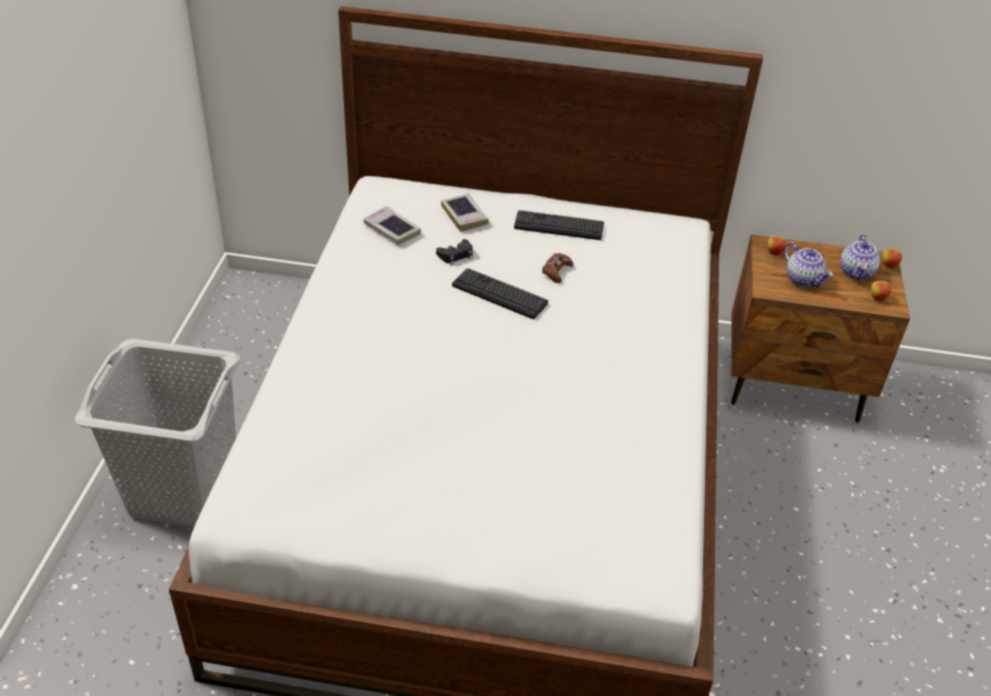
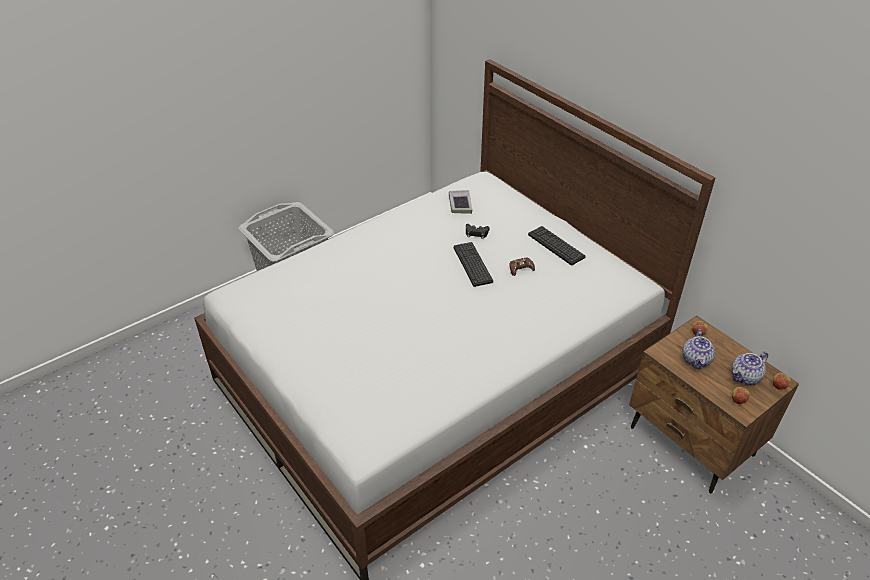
camera: 45 degrees right, 0 degrees up
(464, 216) = (508, 215): book -> none

